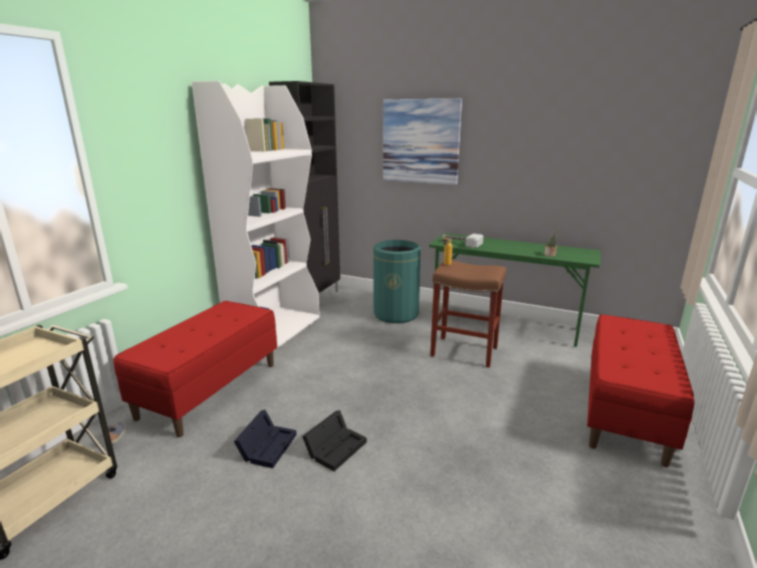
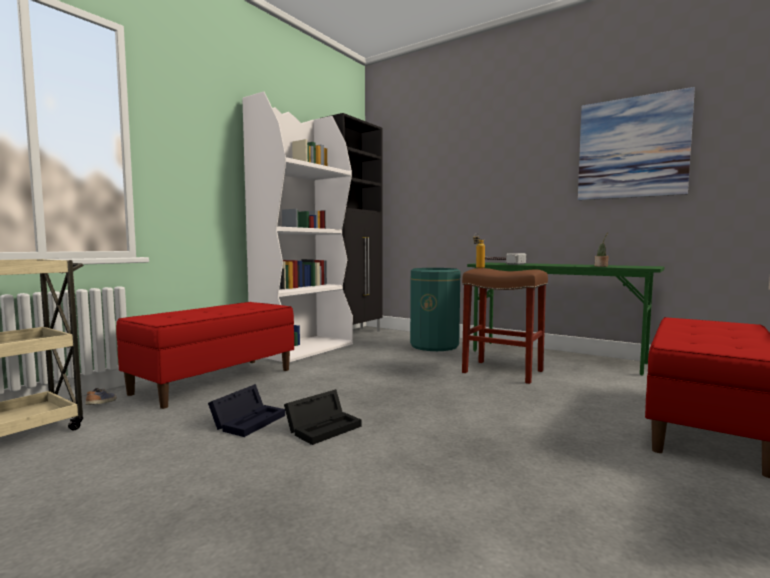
camera: 10 degrees right, 15 degrees down
(420, 141) = (462, 172): picture -> picture (632, 148)

